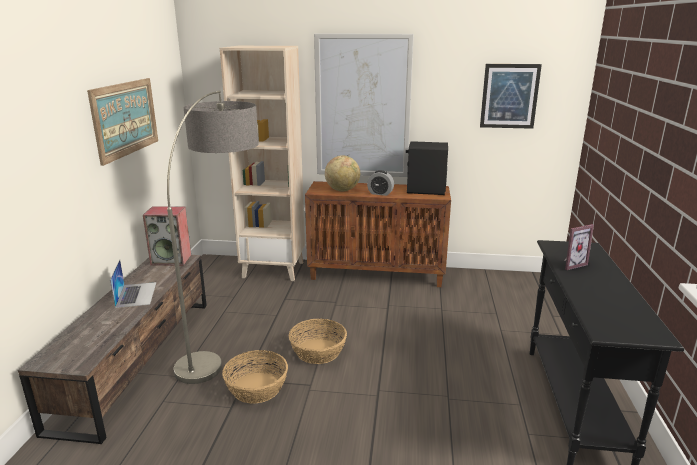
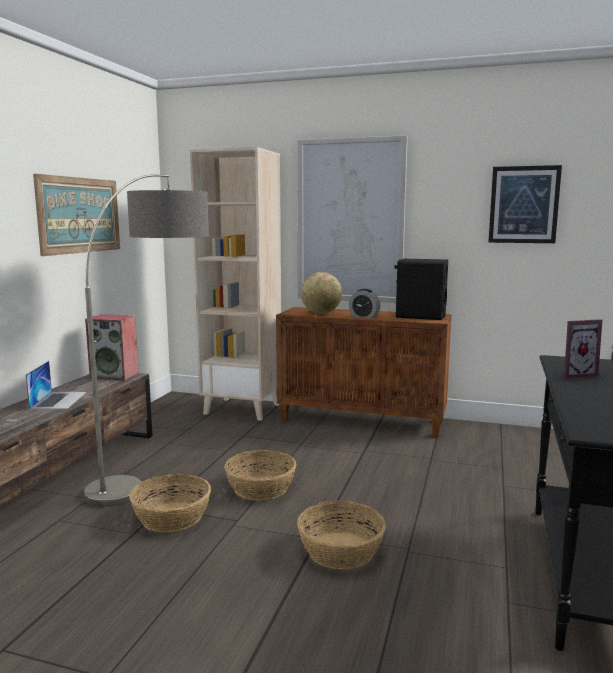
camera: 10 degrees right, 10 degrees down
(398, 404) = (340, 550): none -> basket

